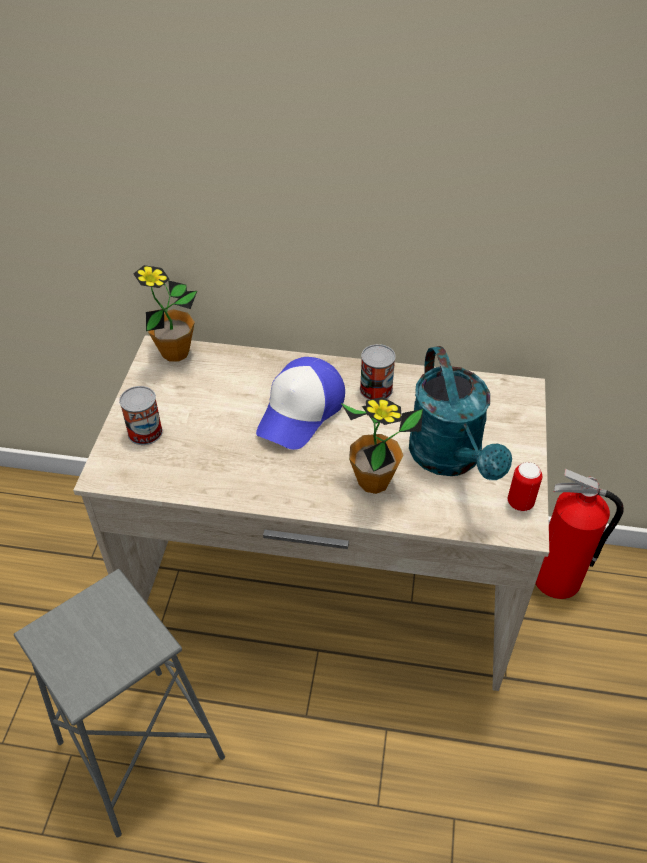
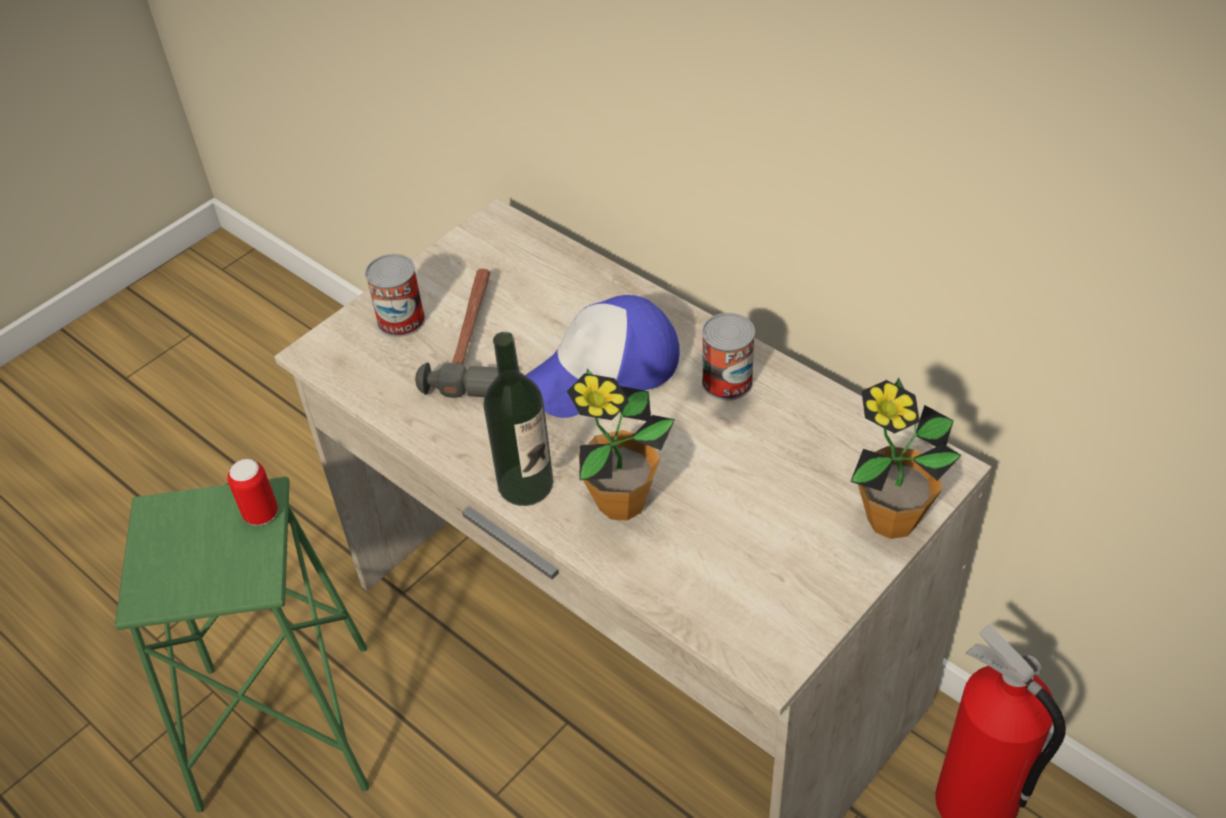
camera: 35 degrees right, 0 degrees up
(141, 749) = (286, 727): grey stool -> green stool
(175, 353) = (513, 234): potted plant -> potted plant (891, 520)
(205, 425) = (475, 340): none -> hammer
(309, 496) = (525, 484): none -> bottle
(450, 459) = (749, 519): turquoise watering can -> none
(520, 503) = (796, 623): can -> can (261, 514)

